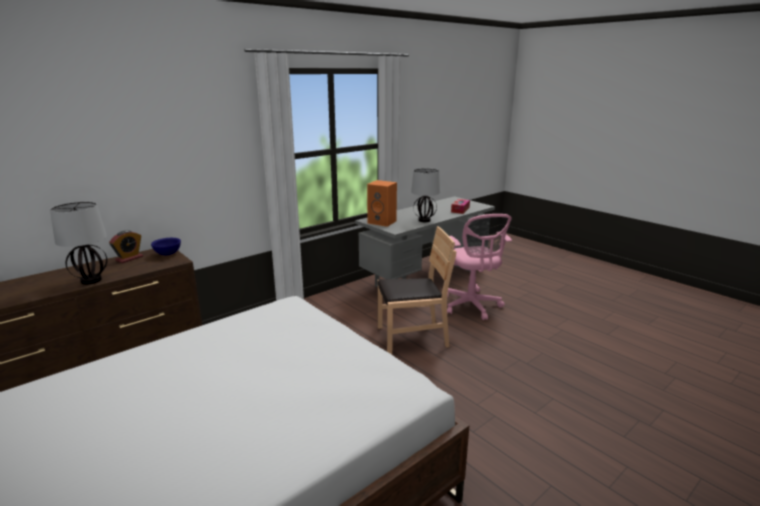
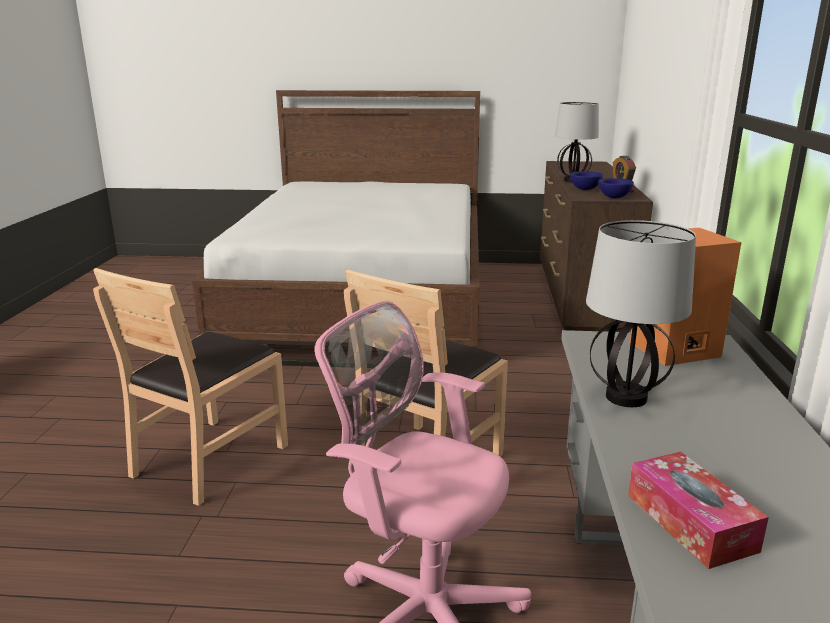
camera: 135 degrees right, 0 degrees up
(138, 267) = (584, 189): none -> blue bowl
(508, 390) = (209, 459): none -> brown chair

